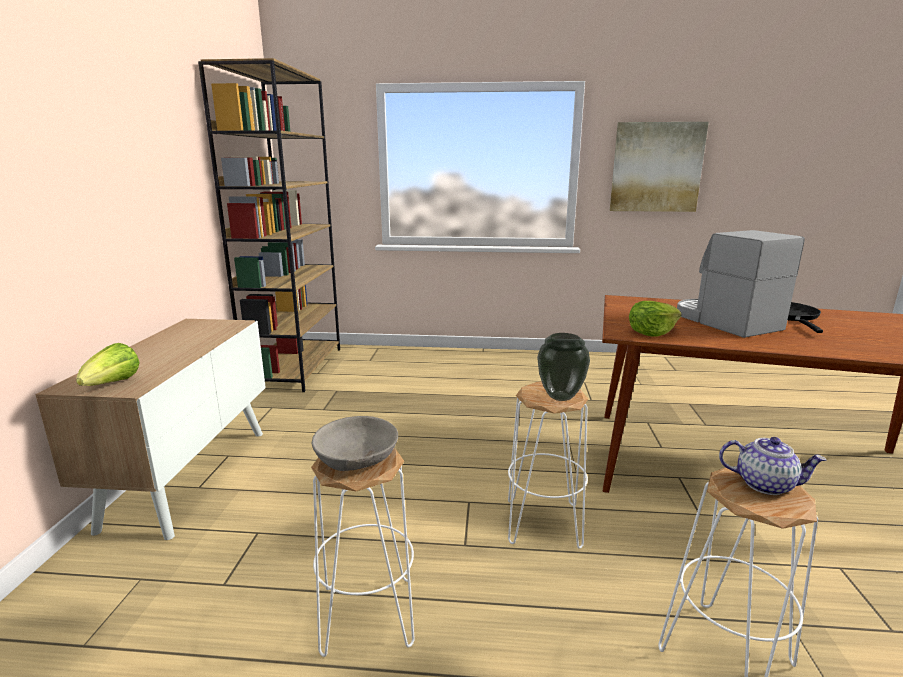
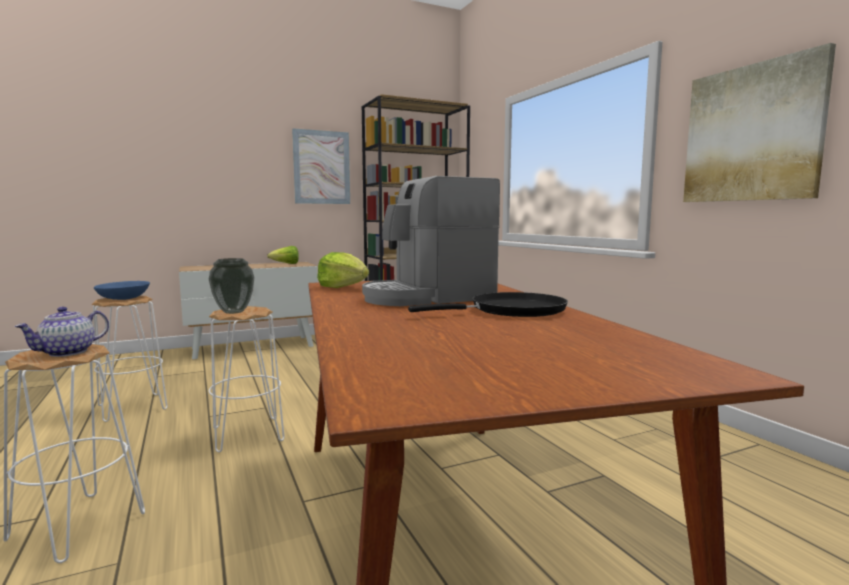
camera: 60 degrees right, 10 degrees down
(112, 385) = (194, 268): lettuce -> lettuce (286, 264)
(173, 162) = (321, 167): none -> picture
(357, 458) = (123, 298): grey bowl -> blue bowl
(724, 321) = (428, 297): coffee machine -> coffee machine turned 150 degrees counterclockwise
(765, 484) = (67, 352): teapot -> teapot turned 45 degrees clockwise

